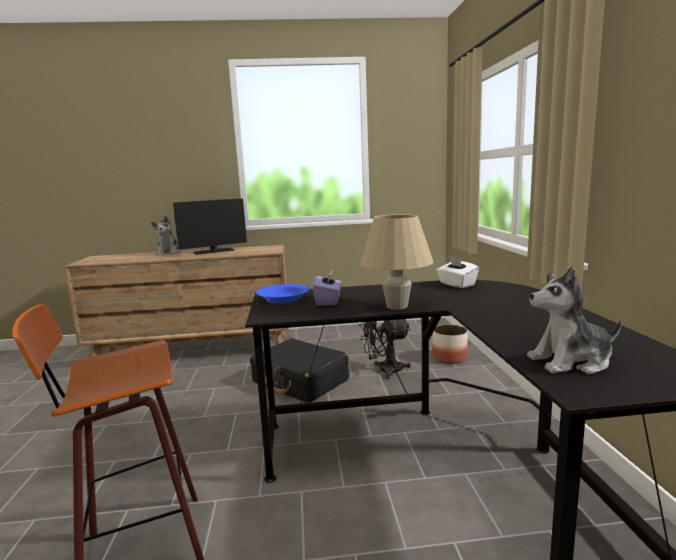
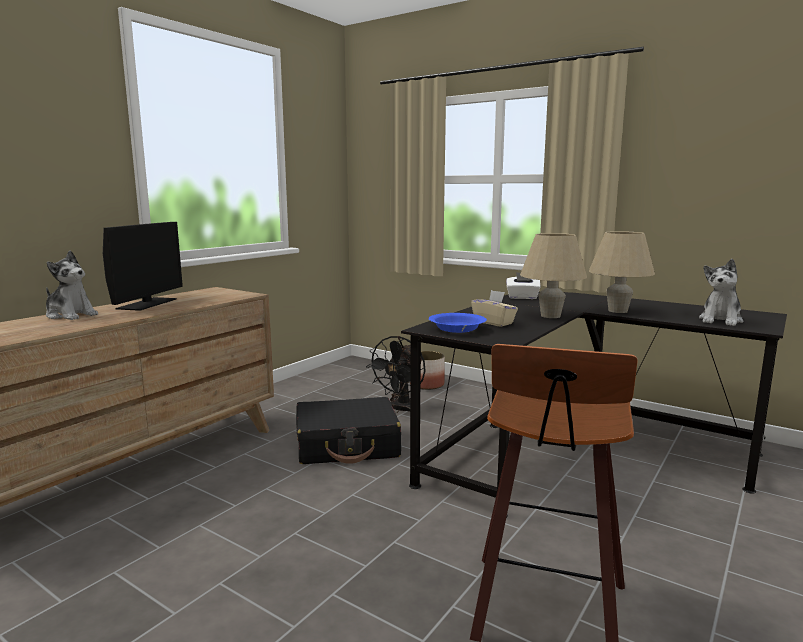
camera: 50 degrees left, 0 degrees up
(328, 301) = (494, 322): purple tissue box -> beige tissue box
(488, 317) = (618, 311): none -> beige table lamp

